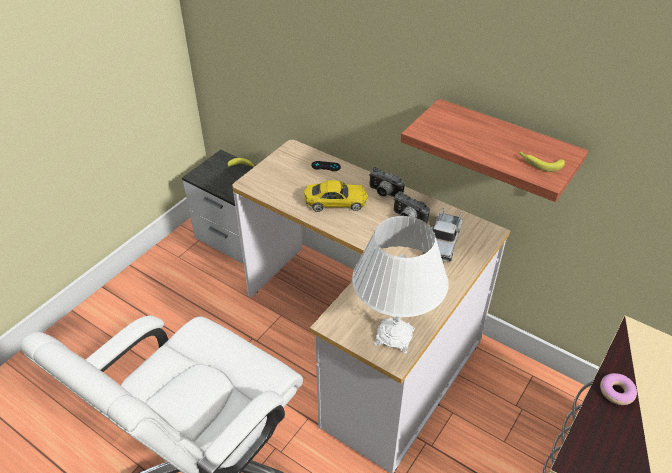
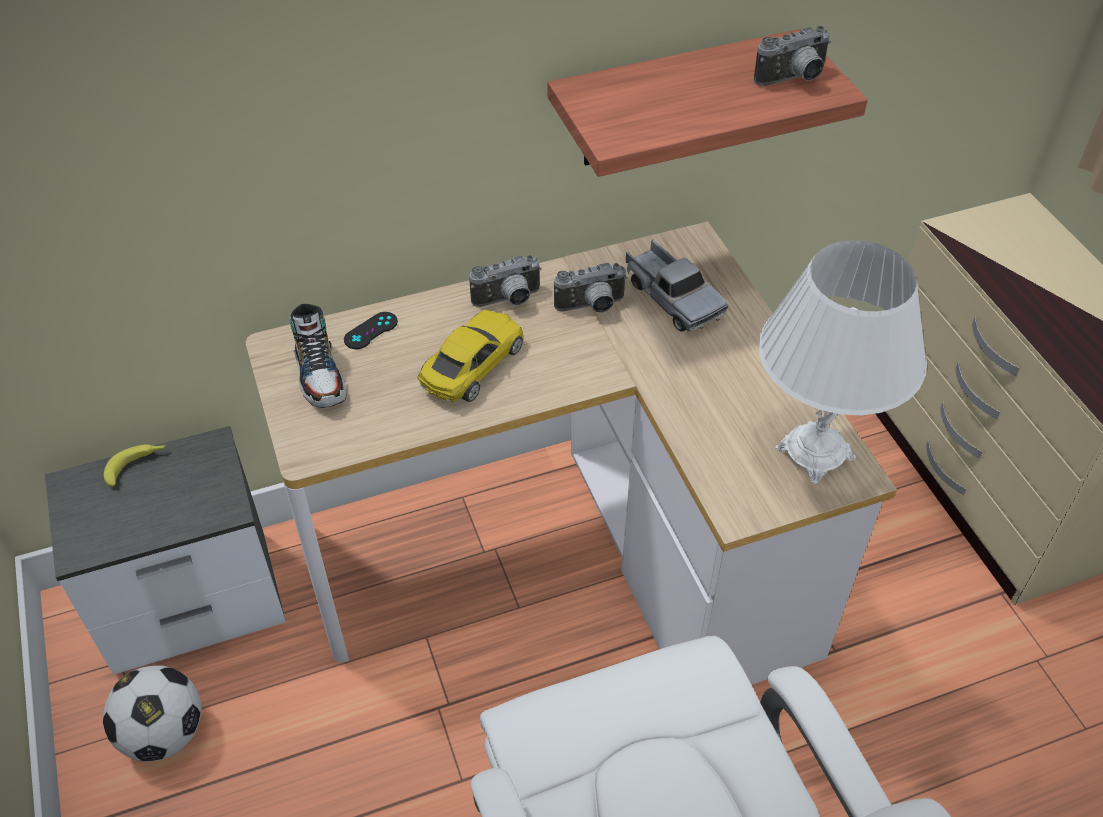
camera: 55 degrees left, 5 degrees up
(183, 266) = (164, 733): none -> football
(290, 166) = (320, 374): none -> shoe
(539, 163) = (794, 80): banana -> camera
(616, 392) = (1031, 303): donut -> none

